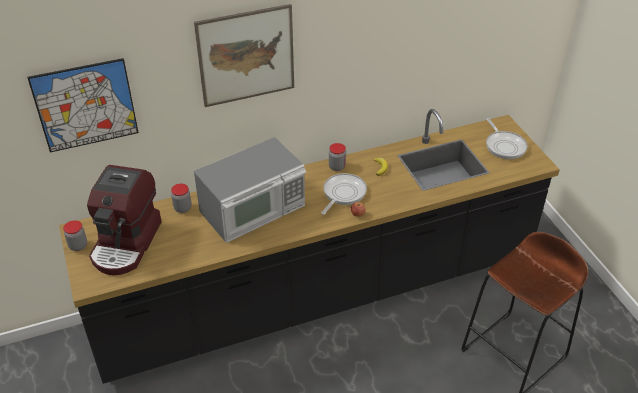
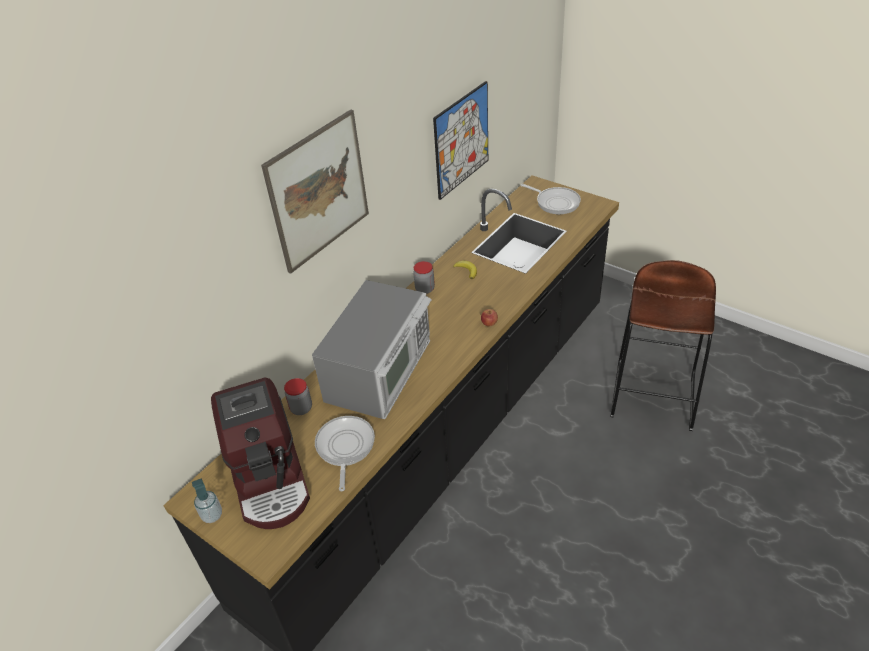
camera: 30 degrees left, 0 degrees up
(78, 246) = (212, 515): jar -> soap dispenser
(85, 105) = (161, 328): picture -> picture (461, 140)
(343, 194) = (456, 311): frying pan -> frying pan (345, 448)

